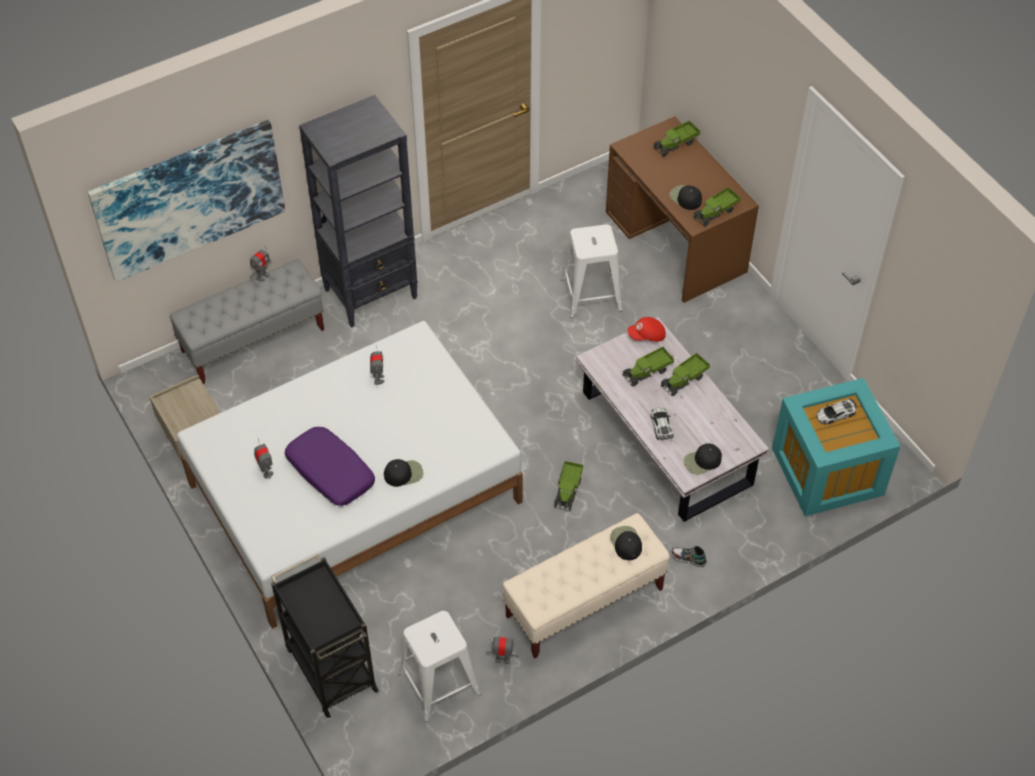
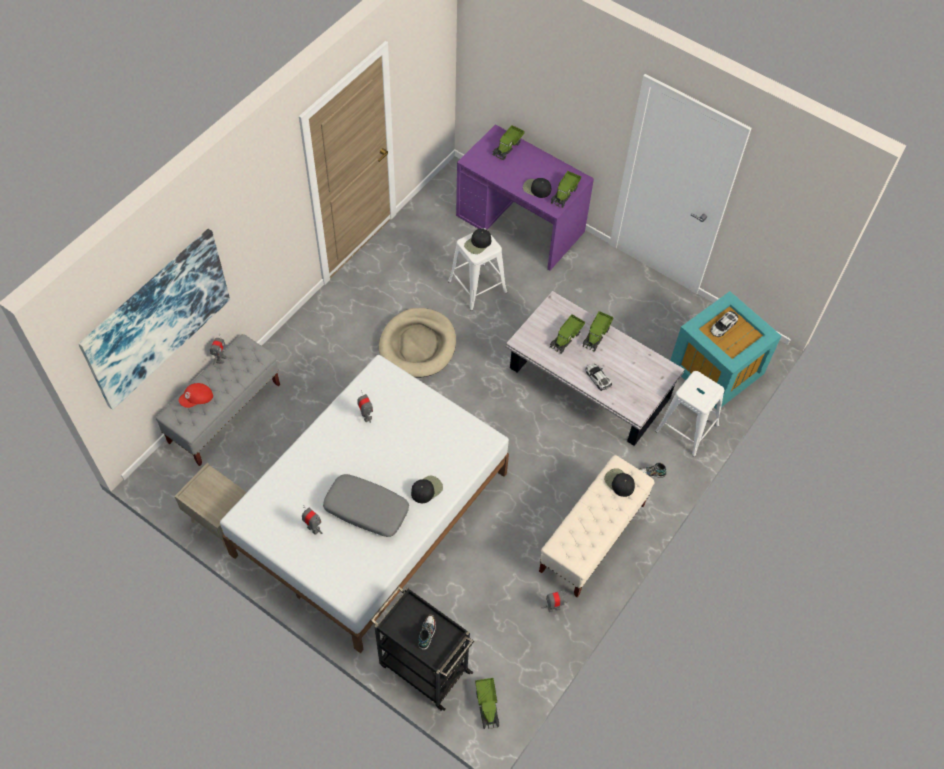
camera: 25 degrees left, 5 degrees up
(322, 611) = (426, 633): none -> shoe
(330, 472) = (366, 510): purple pillow -> grey pillow
(371, 293) = (304, 341): black bookcase -> none
(439, 683) = (514, 646): white stool -> white stool (687, 428)
(492, 336) = (418, 345): none -> beige dog bed
(568, 490) = (536, 451): toy truck -> toy truck (487, 705)
(647, 336) = (551, 309): red cap -> red cap (197, 399)
(675, 241) = (520, 223): brown desk -> purple desk
(702, 461) = (642, 396): black cap -> black cap (478, 243)

